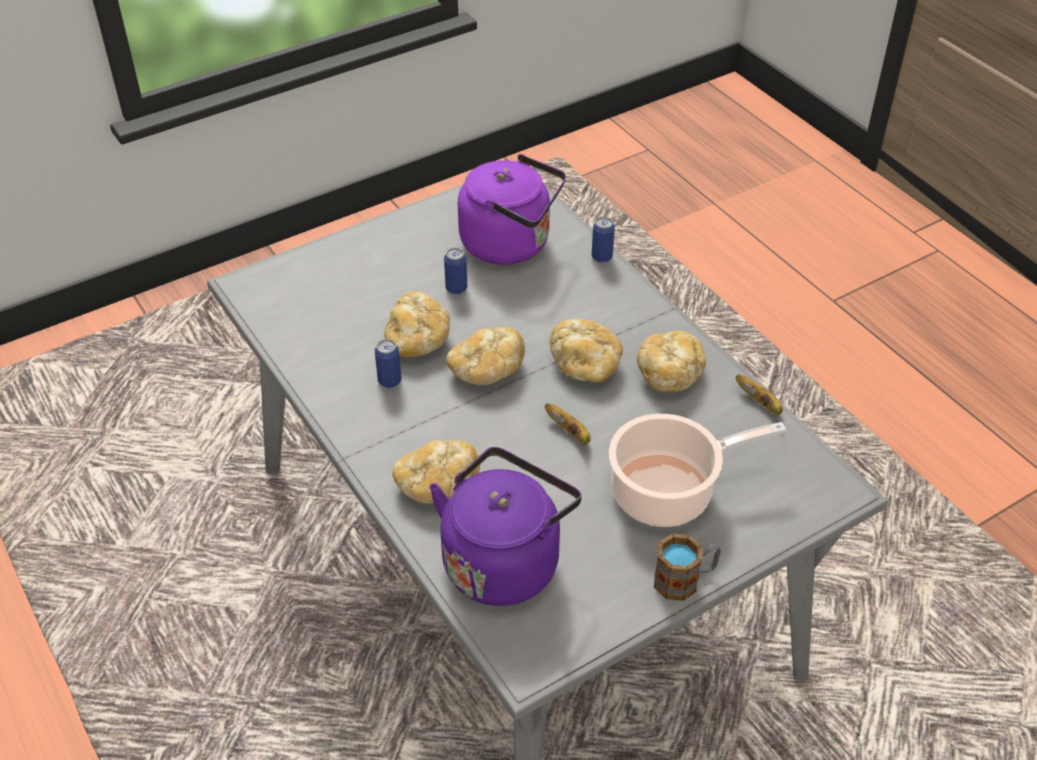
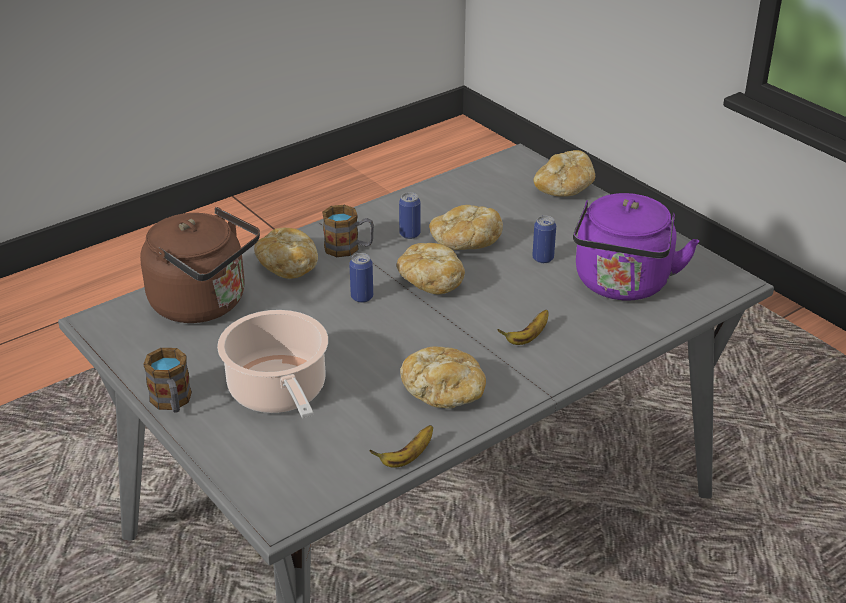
camera: 85 degrees right, 10 degrees down
(408, 432) = (349, 248): none -> mug
(504, 560) = (204, 304): purple kettle -> brown kettle
(570, 433) = (354, 332): banana -> banana (527, 338)
(585, 364) = (448, 338): bread -> bread (564, 190)
(602, 257) = (622, 344): can -> can (362, 297)

